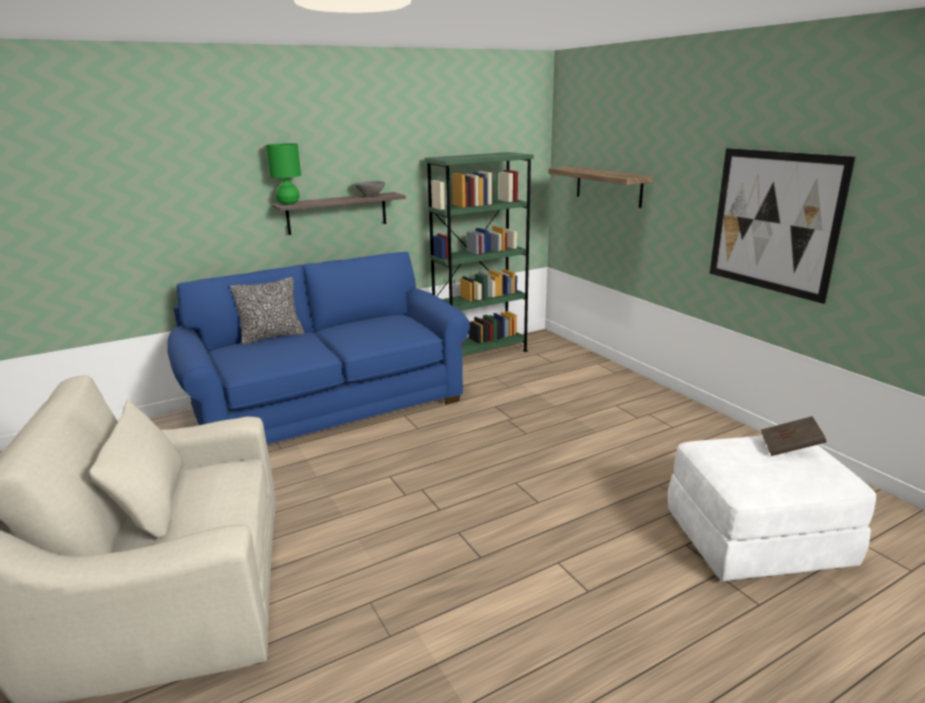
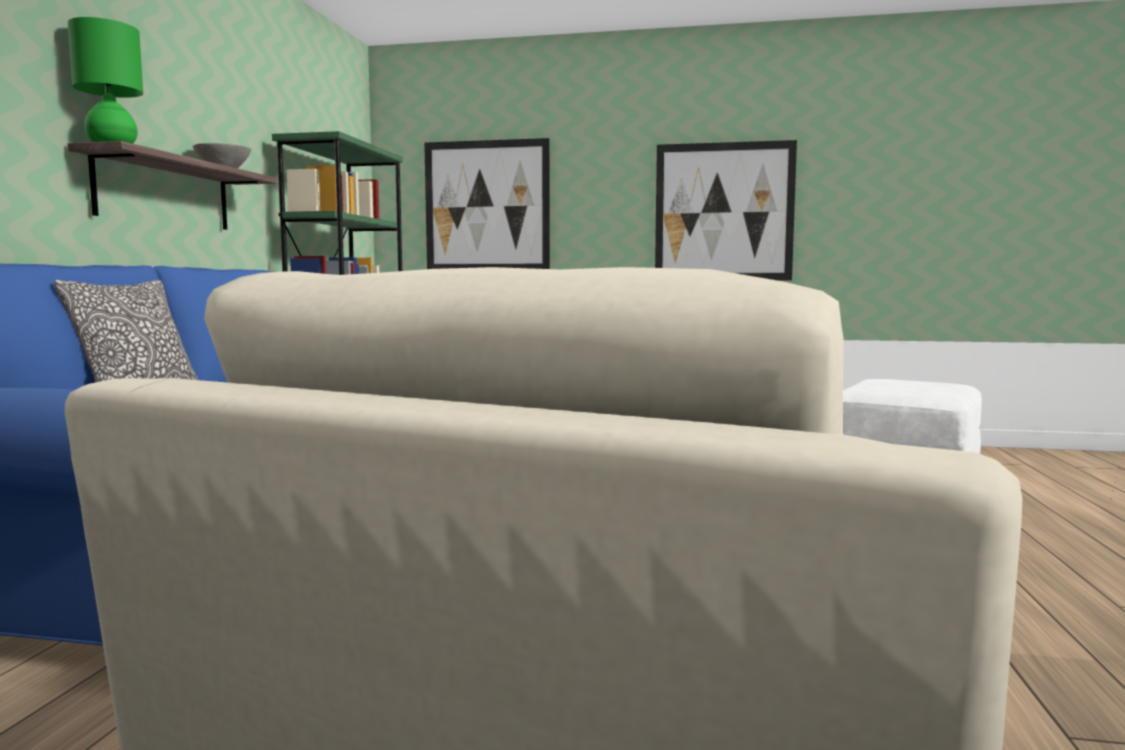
camera: 50 degrees left, 15 degrees down
(608, 186) = (487, 206): shelf -> picture
(789, 448) = (895, 381): brown book -> none

